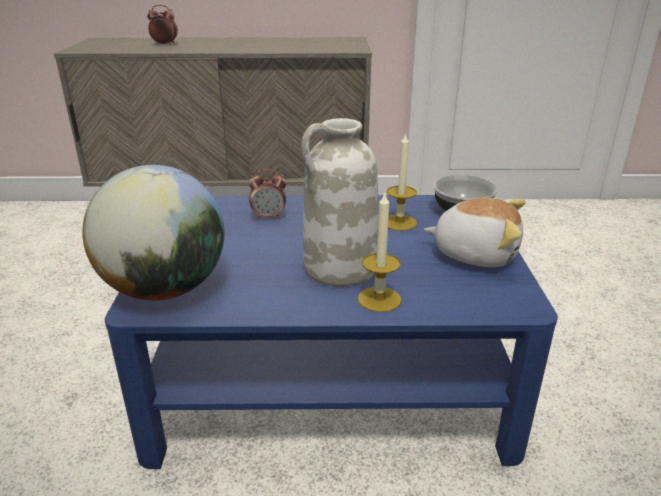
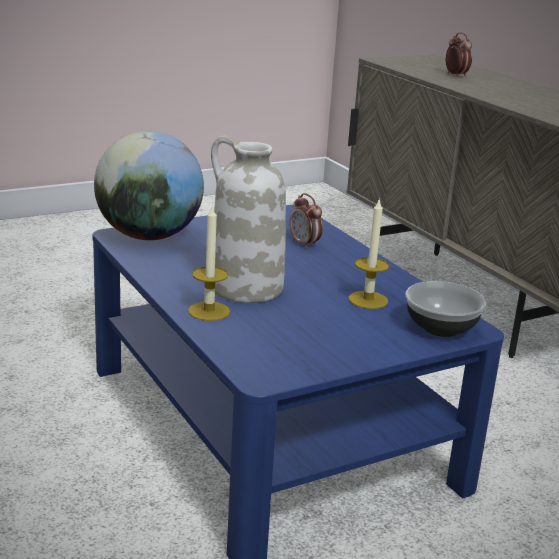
camera: 60 degrees right, 5 degrees down
(475, 253) = (345, 344): plush toy -> none

